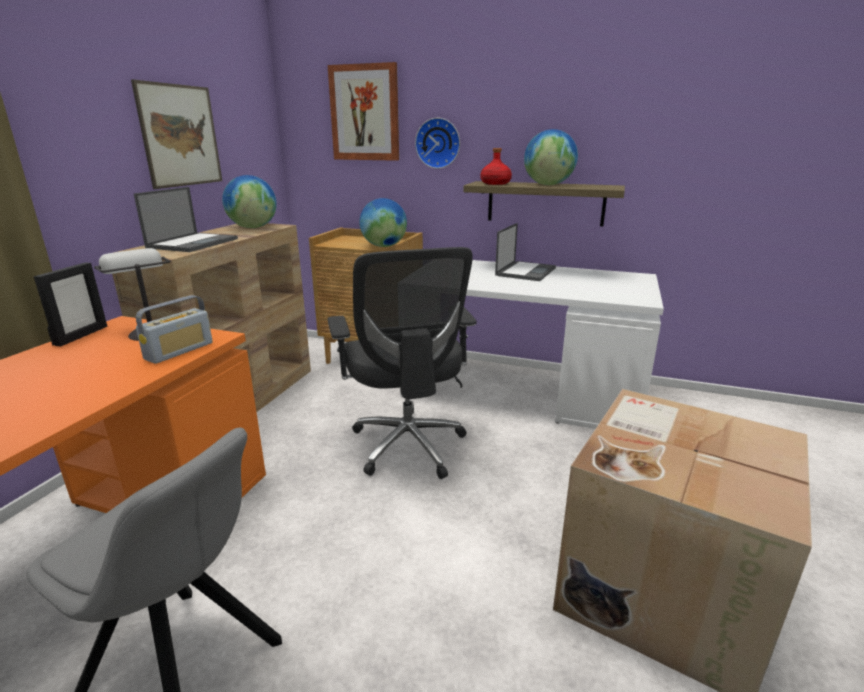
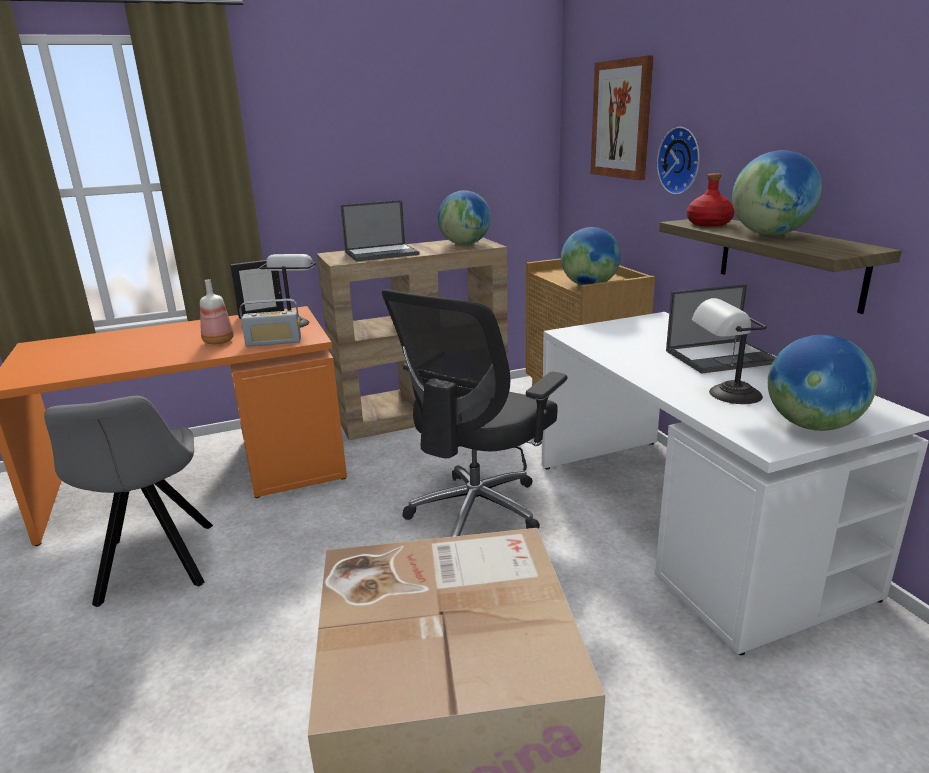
camera: 50 degrees right, 0 degrees up
(100, 371) = (219, 341): none -> bottle
(180, 136) = (416, 150): picture -> none
(576, 287) = (725, 395): none -> table lamp
(635, 289) = (811, 425): none -> globe

